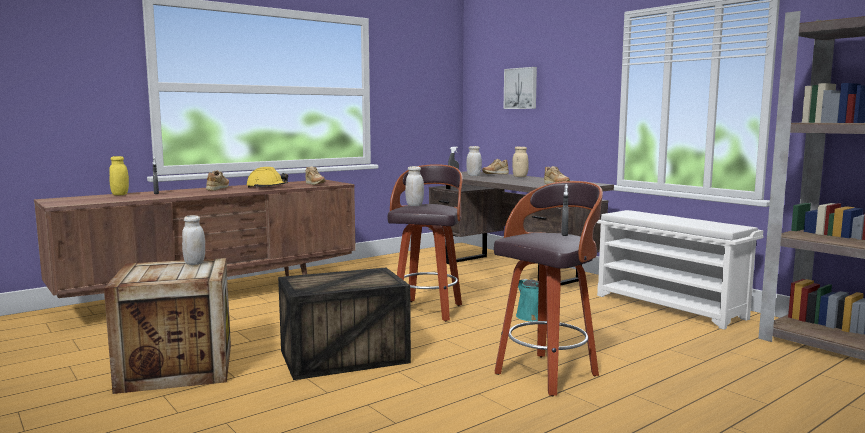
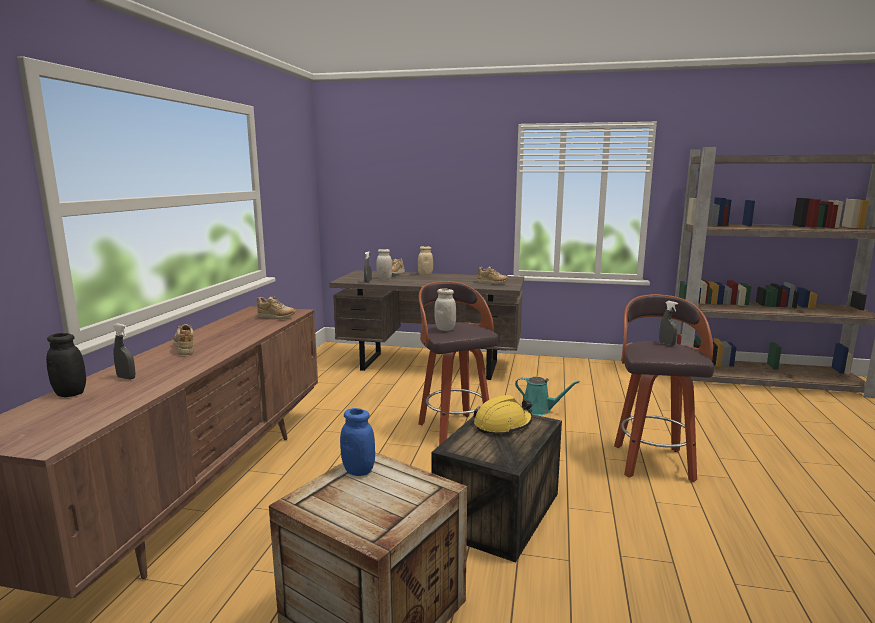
camera: 40 degrees left, 5 degrees up
(120, 194) = (70, 393): yellow jar -> black jar
(194, 263) = (358, 471): white jar -> blue jar
(267, 187) = (239, 333): yellow hard hat -> yellow hard hat (503, 425)
(521, 88) = (399, 187): picture -> none
(670, 307) = (592, 371): white shoe rack -> none

